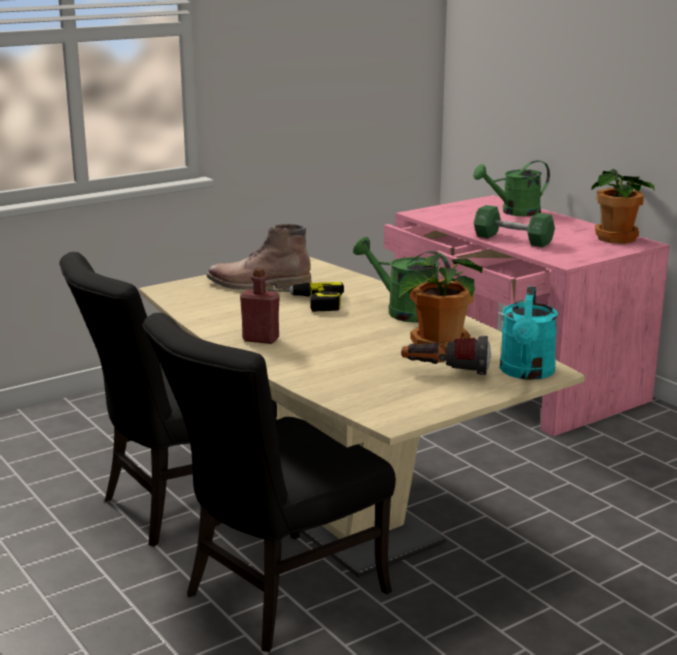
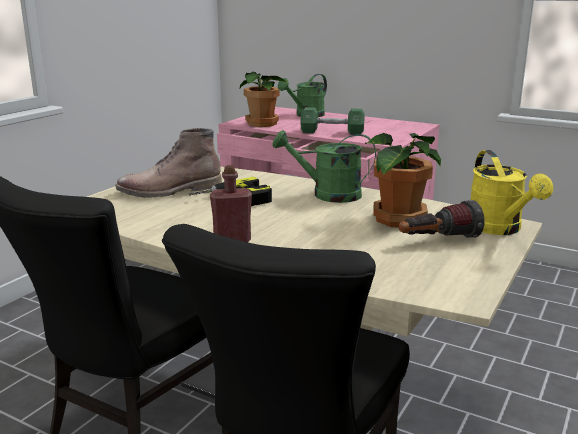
camera: 25 degrees left, 0 degrees up
(526, 373) = (499, 229): turquoise watering can -> yellow watering can
(617, 238) = (400, 124): potted plant -> potted plant (263, 123)

